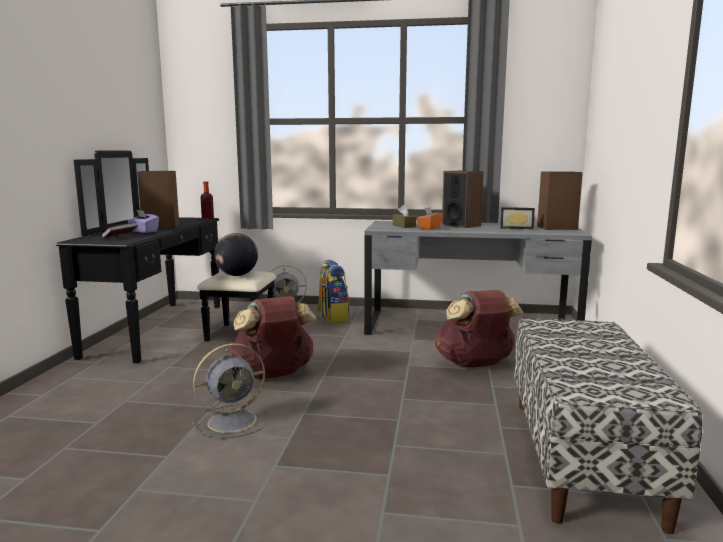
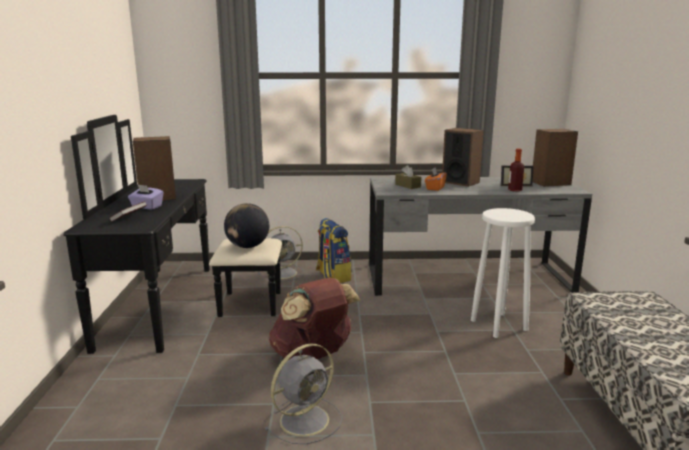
camera: 10 degrees left, 5 degrees up
(207, 218) = (195, 180): bottle -> bottle (514, 190)
(475, 365) = (498, 325): brown backpack -> white stool

